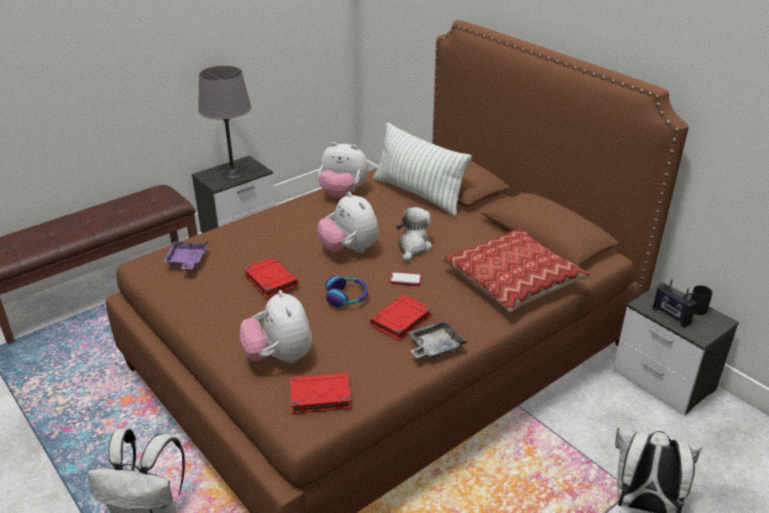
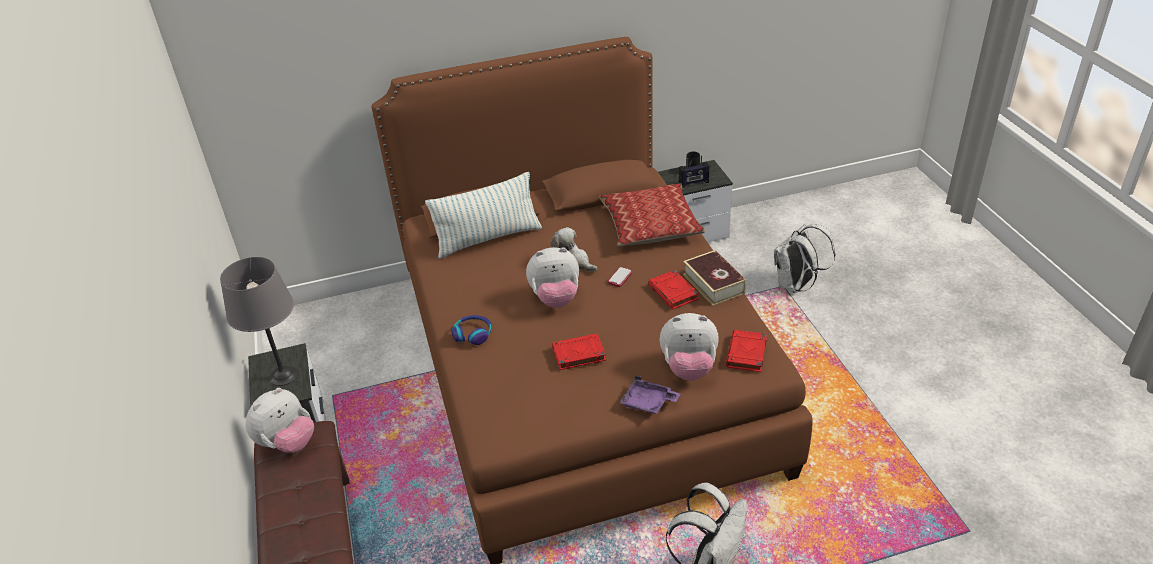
camera: 65 degrees left, 5 degrees up
(187, 261) = (510, 407): purple tray -> purple tray (648, 402)
(342, 193) = (450, 283): plush toy -> plush toy (287, 443)
(347, 297) = (626, 315): headphones -> headphones (473, 334)
(434, 347) = (713, 284): grey tray -> book

